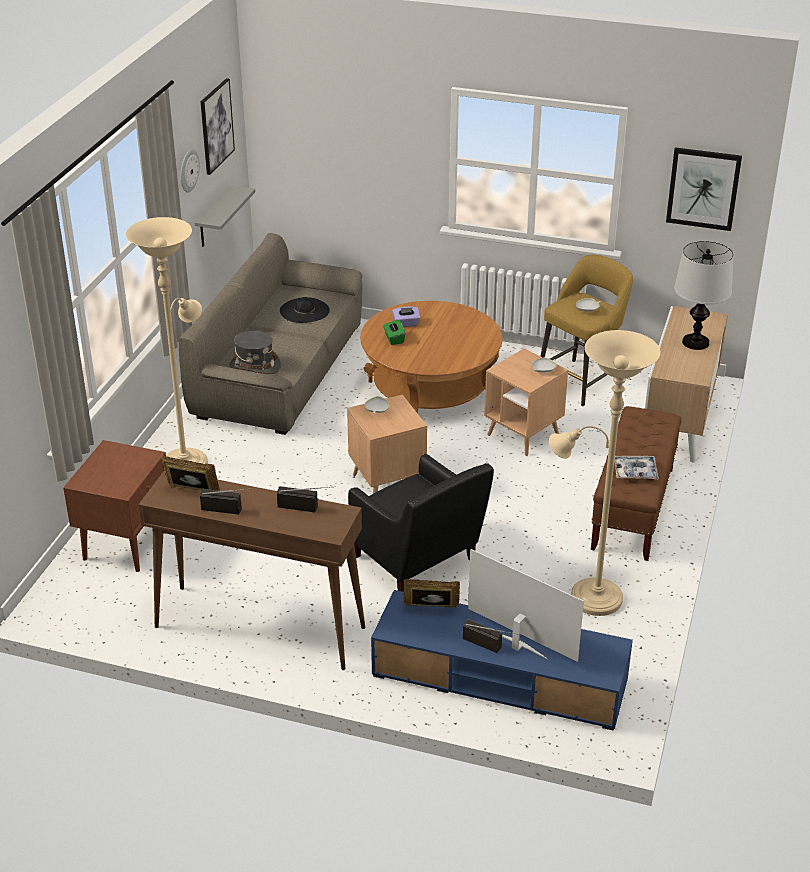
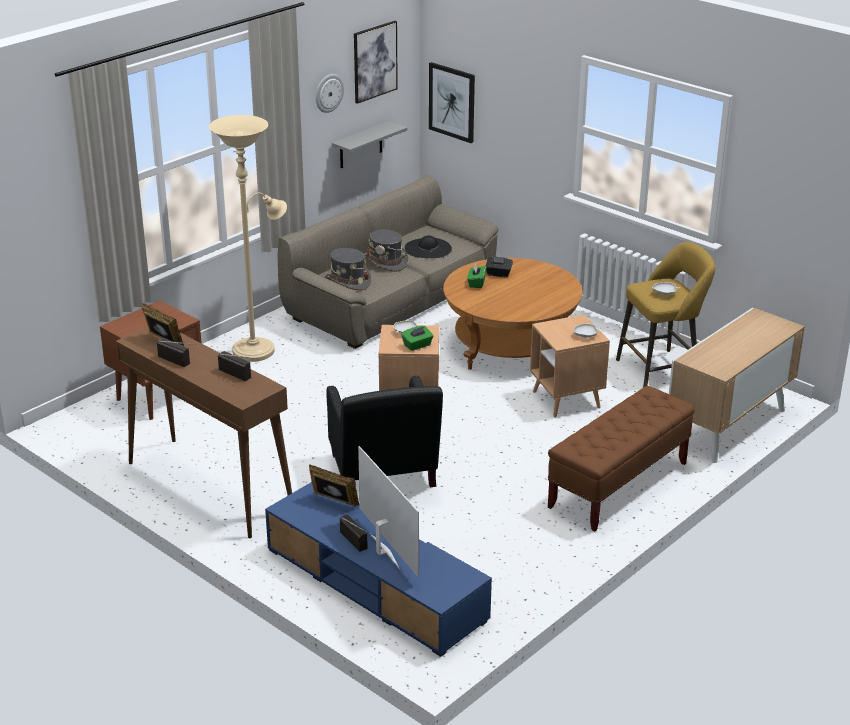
camera: 25 degrees right, 5 degrees down
(275, 335) = (386, 262): none -> grey hat
(400, 421) = (417, 345): none -> green tissue box
(406, 324) = (498, 274): purple tissue box -> black tissue box
(589, 596) = (513, 544): beige floor lamp -> none
(635, 472) = (603, 439): tray -> none
(695, 343) = (746, 342): table lamp -> none
(703, 188) = (797, 190): picture -> picture (452, 102)

